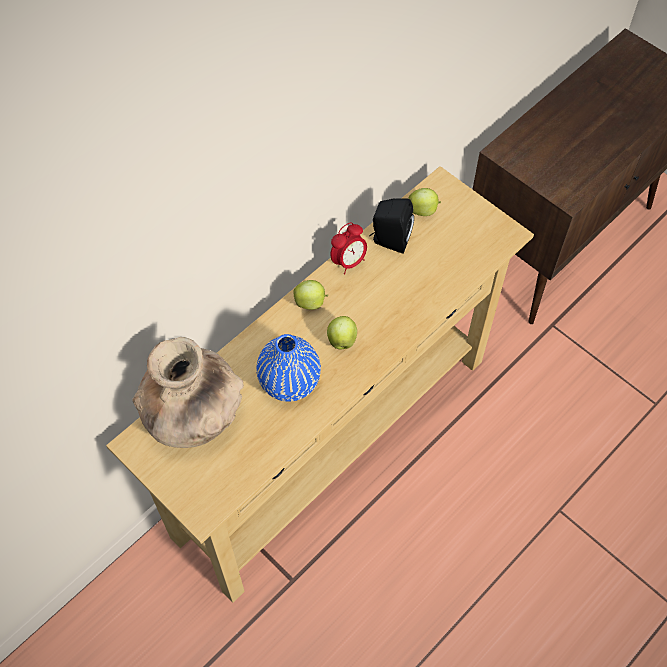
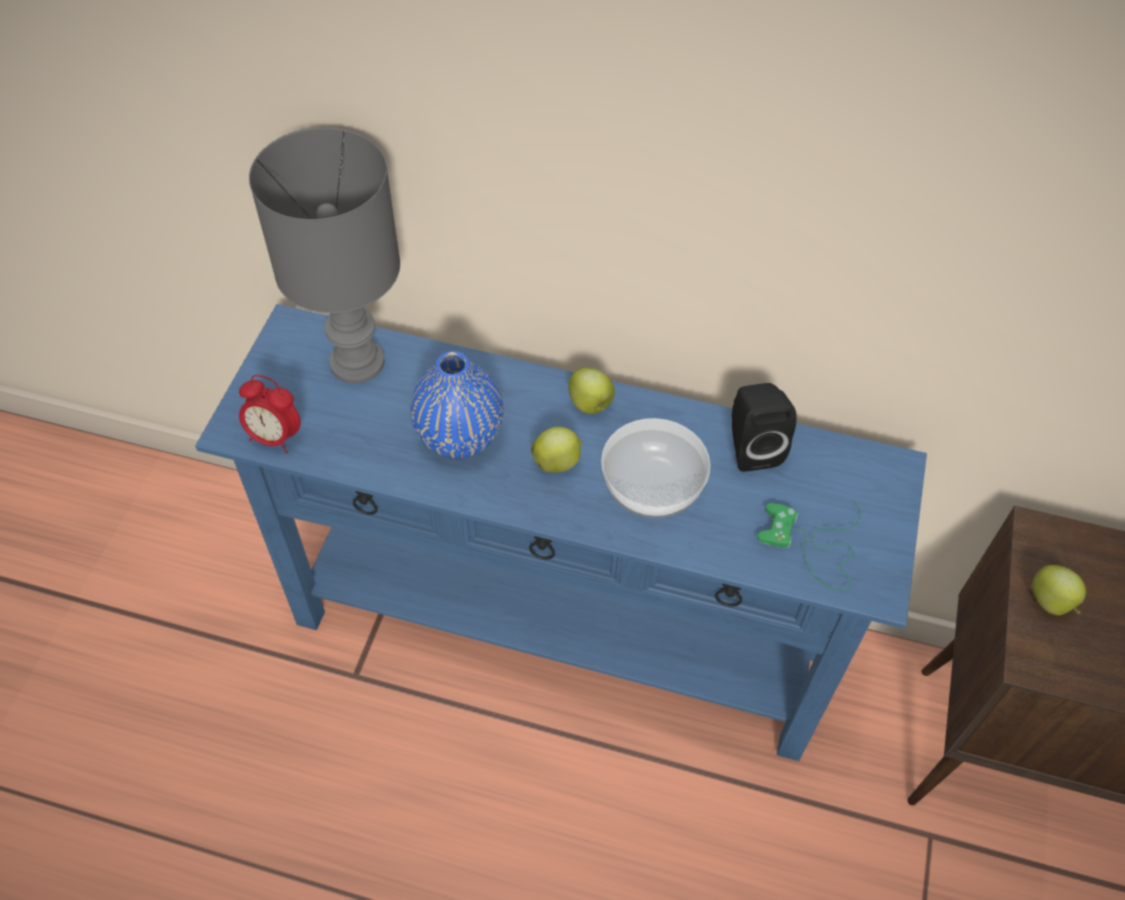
camera: 60 degrees right, 5 degrees down
(194, 417) = (355, 364): brown vase -> grey table lamp
(332, 444) = (558, 631): beige console table -> blue console table
(348, 262) = (682, 417): alarm clock -> alarm clock (275, 437)
(385, 299) = (653, 484): none -> bowl
(423, 210) = (832, 465): apple -> apple (1051, 602)
(467, 247) = (813, 546): none -> green game controller

